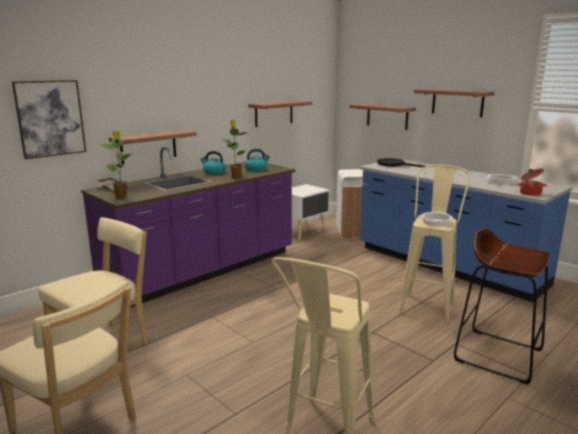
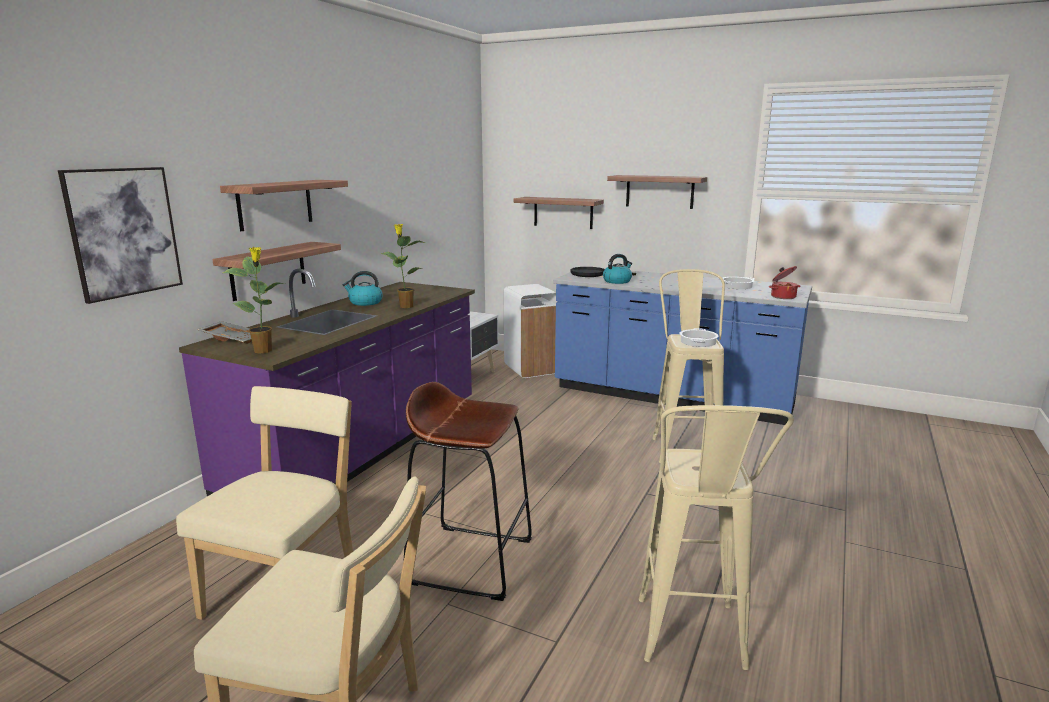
camera: 20 degrees left, 0 degrees up
(256, 169) = (422, 294): kettle -> kettle (617, 281)
(274, 113) = (419, 213): shelf -> shelf (275, 204)
(498, 355) = (800, 494): brown stool -> brown stool (470, 560)

